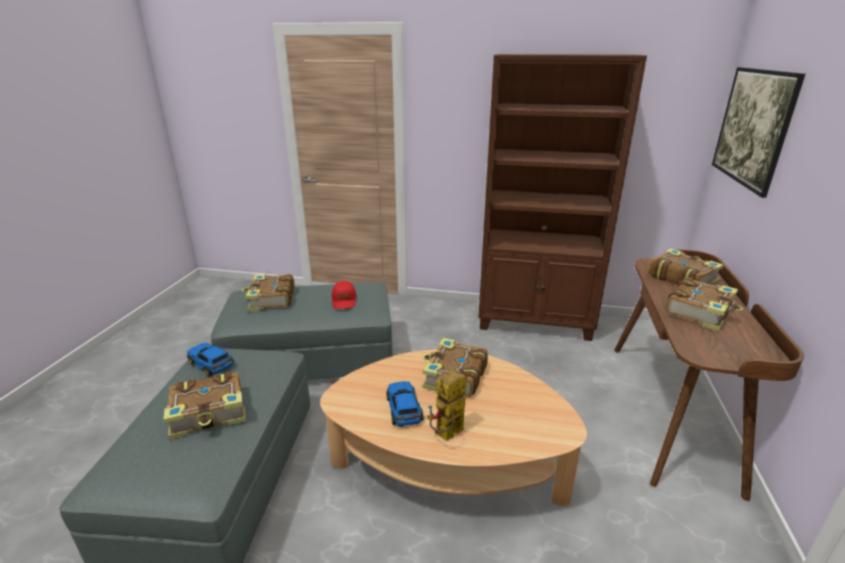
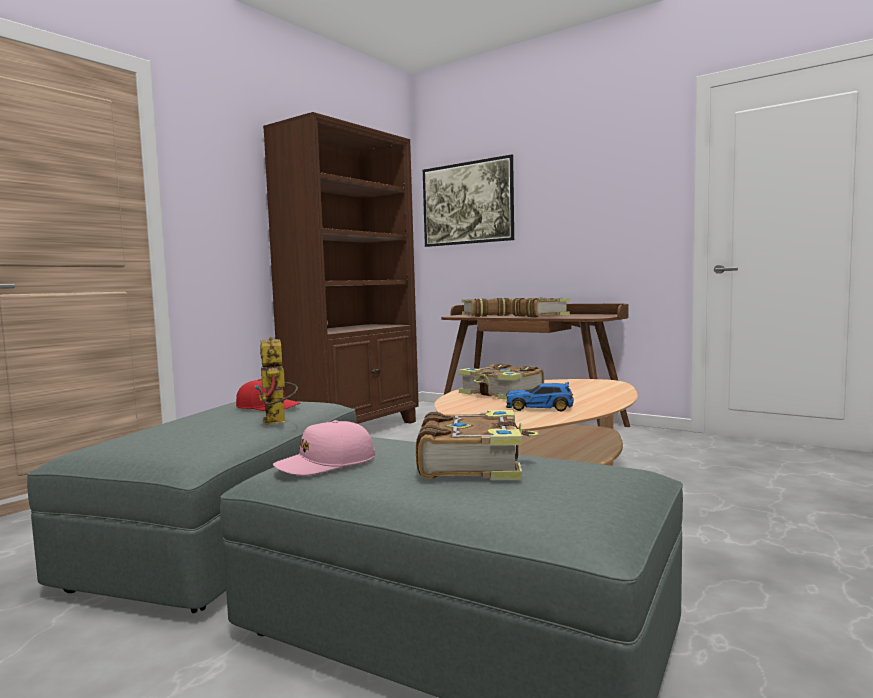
camera: 65 degrees left, 20 degrees down
(211, 364) = (325, 464): toy car -> pink cap
(271, 299) = (169, 434): book -> none
(446, 436) = (592, 401): toy robot -> toy robot (278, 422)

